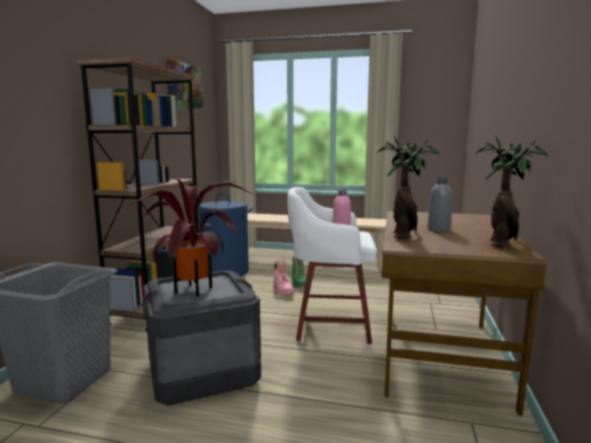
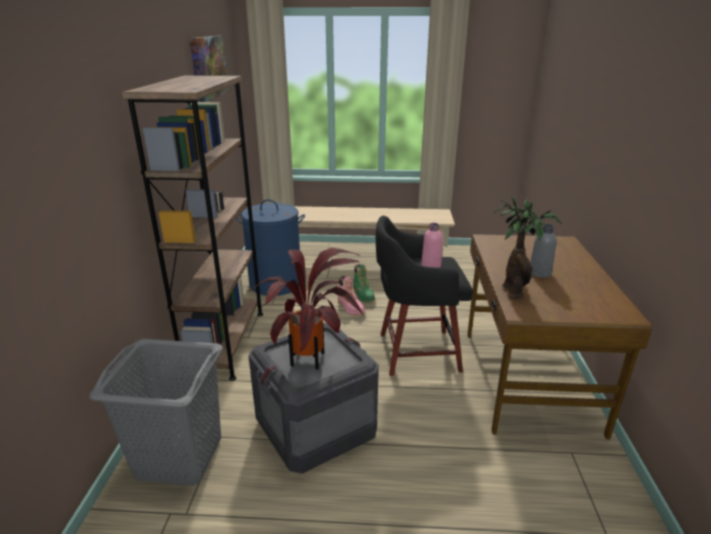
camera: 10 degrees left, 15 degrees up
(330, 325) = (415, 352): white stool -> black stool
(502, 244) = (607, 299): potted plant -> none

